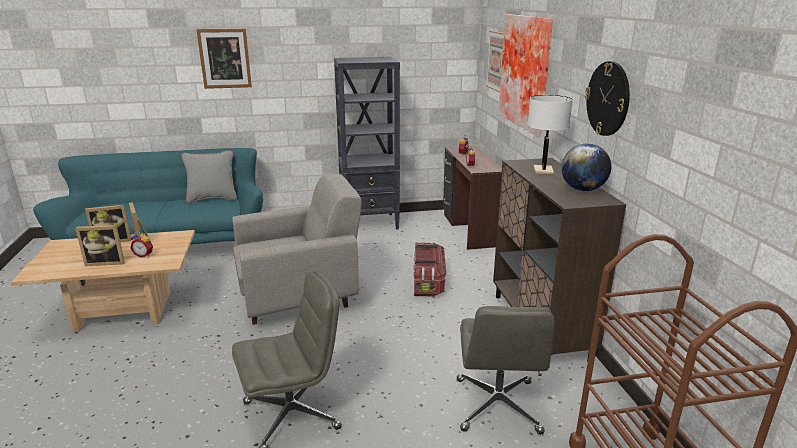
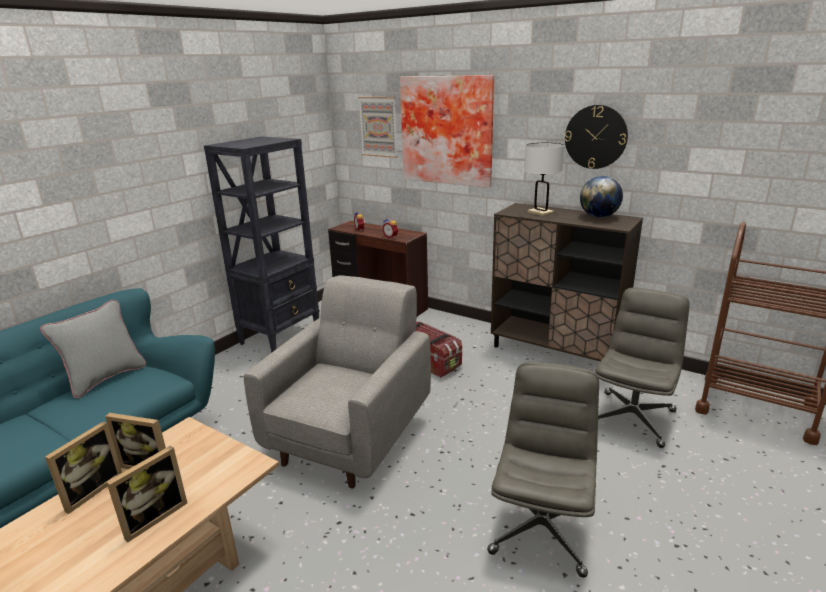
camera: 45 degrees left, 0 degrees up
(144, 255) = (191, 476): alarm clock -> none
(224, 58) = (58, 166): picture -> none
(497, 406) = (632, 418): grey office chair -> grey office chair turned 105 degrees counterclockwise

